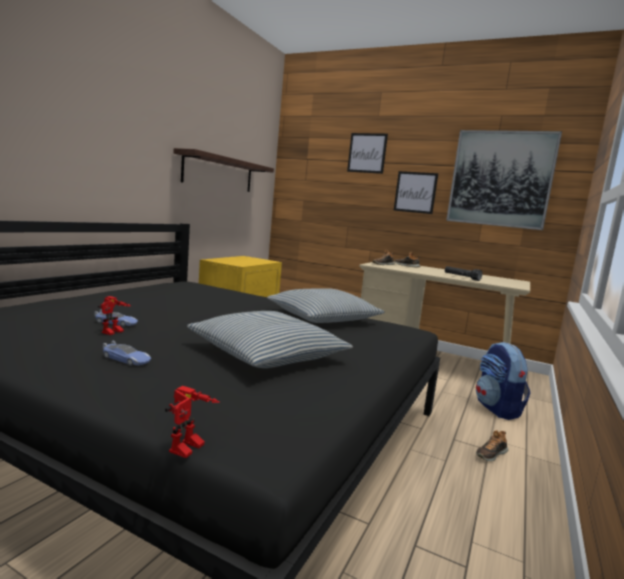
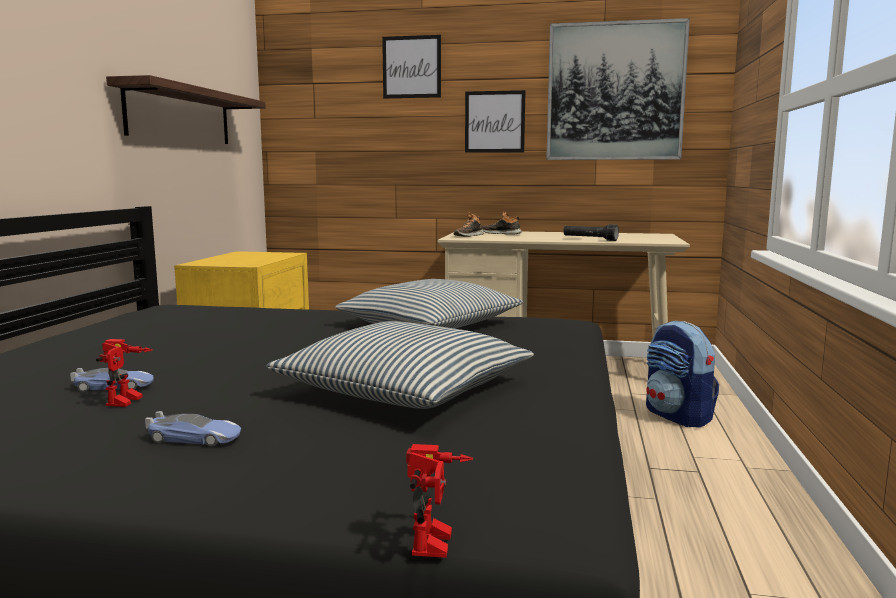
camera: 15 degrees left, 0 degrees up
(491, 454) = (705, 476): shoe -> none

